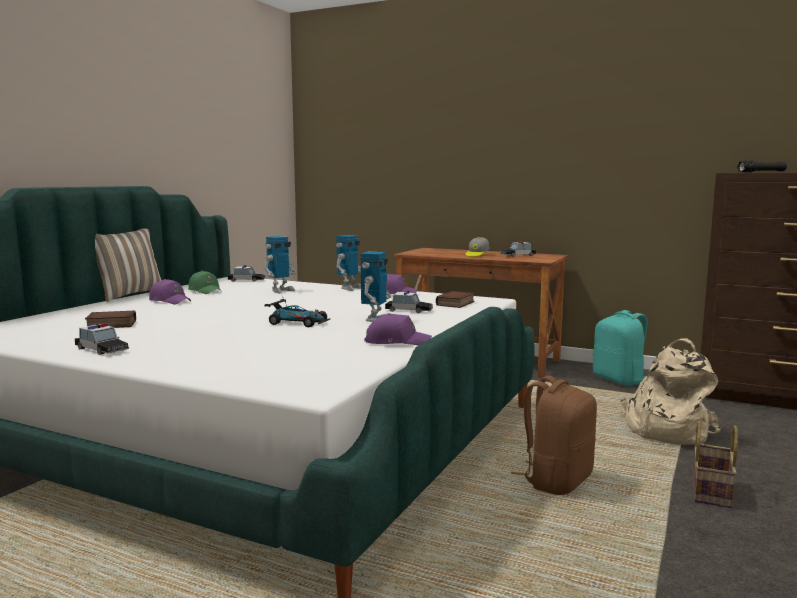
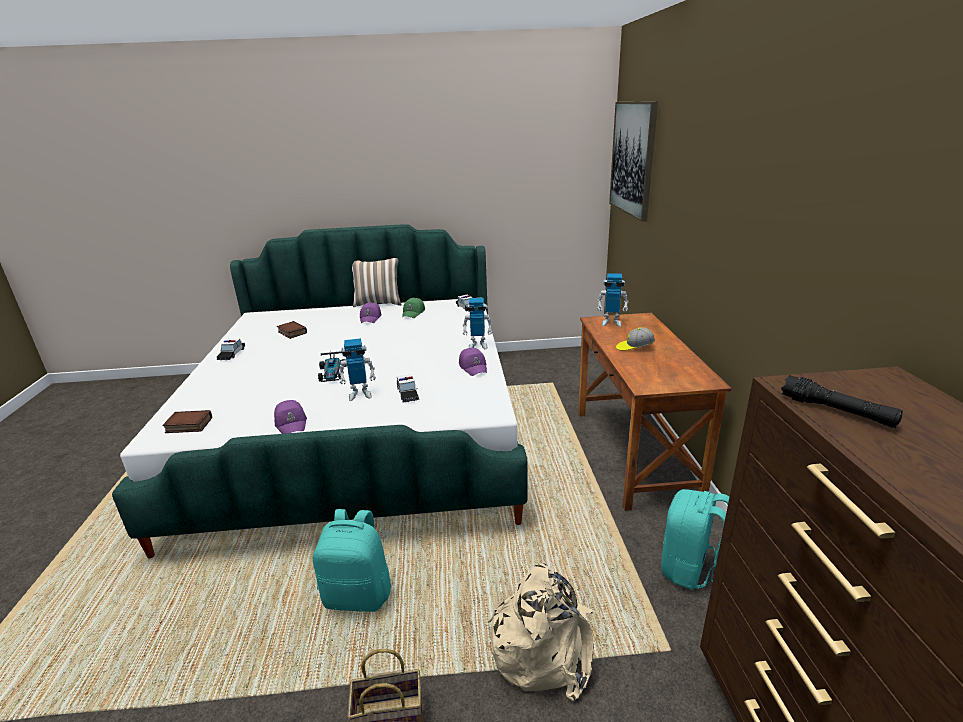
camera: 60 degrees right, 15 degrees up
(280, 290) = (440, 330): toy robot -> toy robot (611, 322)
(346, 124) = (633, 158): none -> picture
(456, 304) = (457, 403): book -> book (188, 426)
(518, 255) = (668, 365): toy car -> none
(556, 481) = (359, 595): brown backpack -> turquoise backpack

